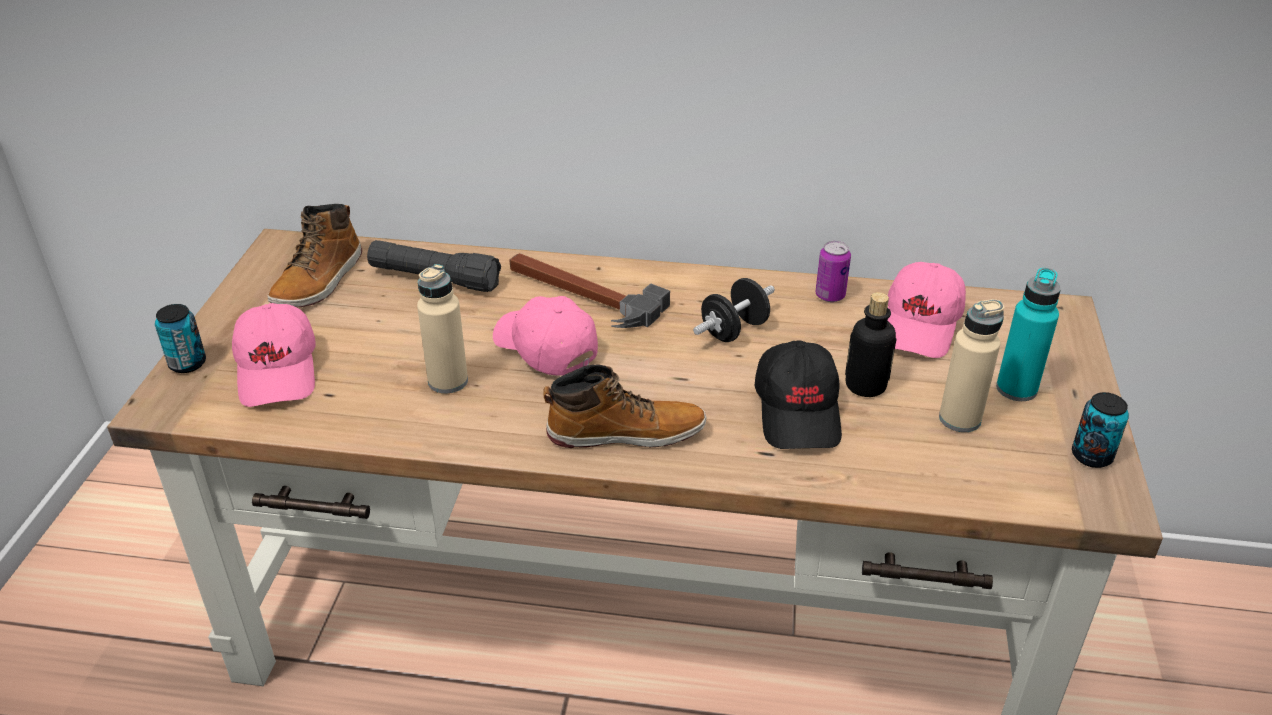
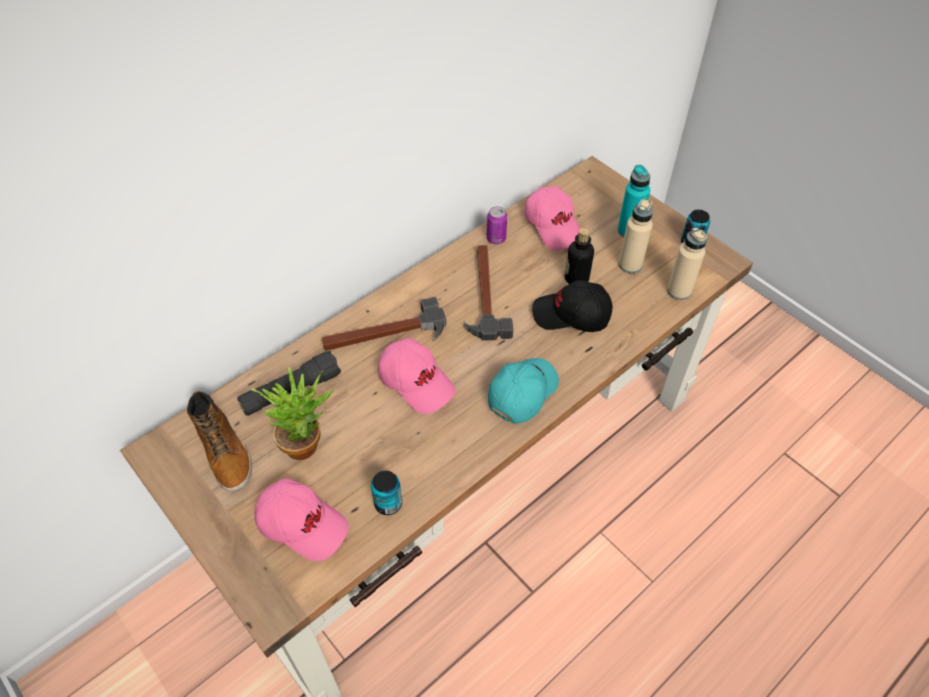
camera: 50 degrees left, 15 degrees up
(187, 363) = (240, 572): can -> can (388, 503)
(383, 320) = (306, 441): none -> potted plant
(448, 381) = (401, 443): beige bottle -> beige bottle (679, 291)
(544, 348) = (416, 382): pink cap -> pink cap turned 135 degrees counterclockwise
(625, 432) = (522, 392): boot -> turquoise cap
(734, 330) = (485, 294): black dumbbell -> hammer
(799, 412) = (571, 315): black cap -> black cap turned 150 degrees clockwise

